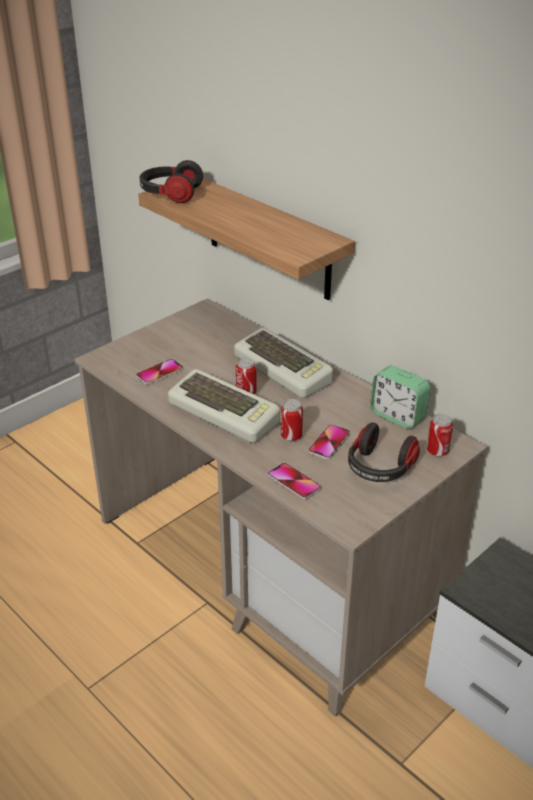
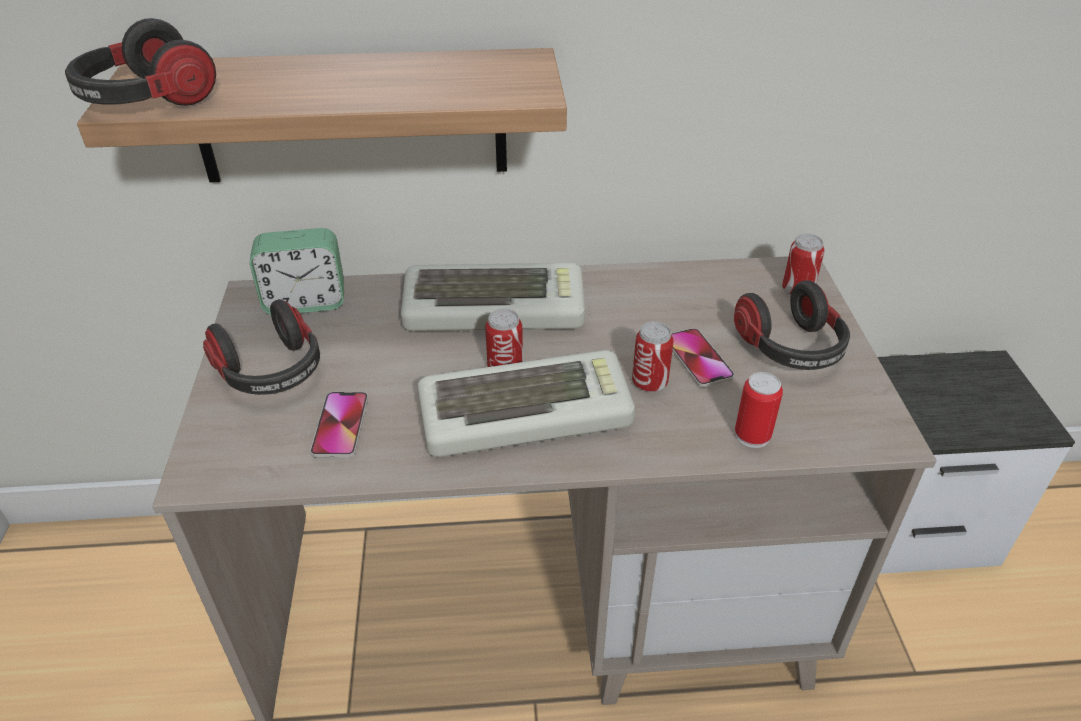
camera: 50 degrees left, 5 degrees up
(168, 340) = (272, 372): none -> headphones
(294, 482) = (752, 435): phone -> can
(397, 416) = (699, 279): alarm clock -> alarm clock (305, 302)

